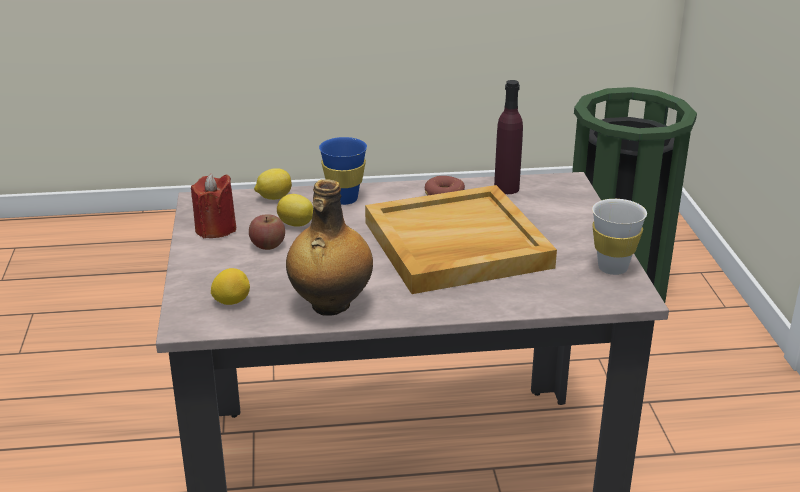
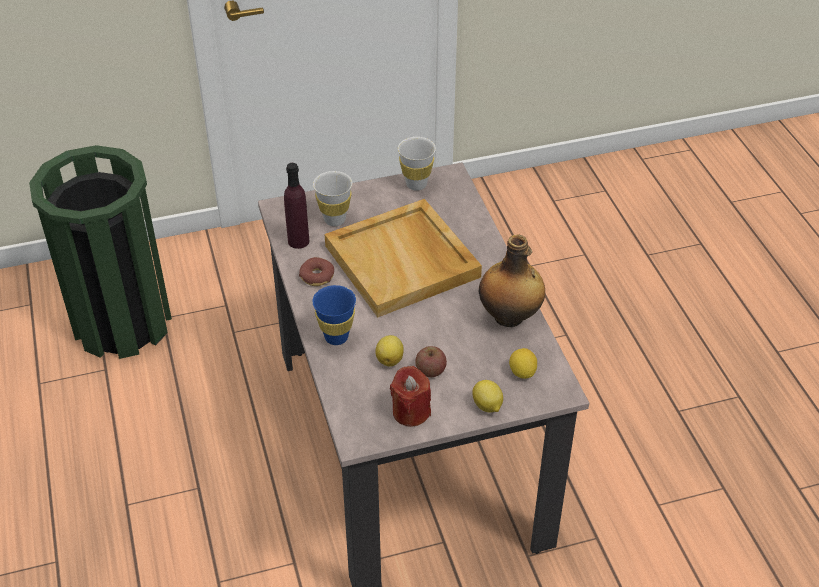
camera: 100 degrees left, 15 degrees up
(273, 197) = (342, 385): lemon -> lemon (487, 406)
(542, 210) = (334, 220): none -> white cup

